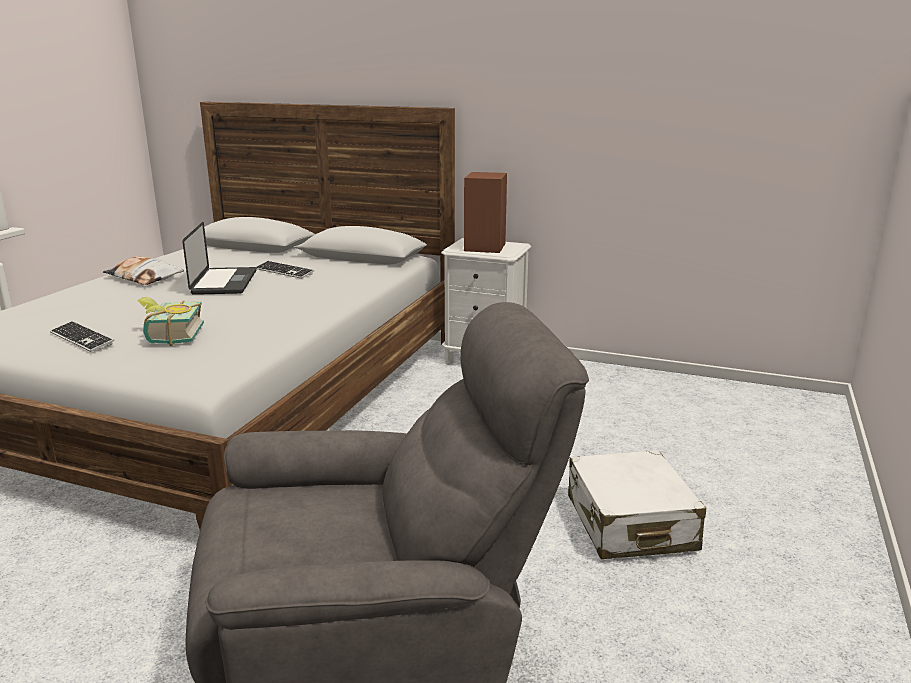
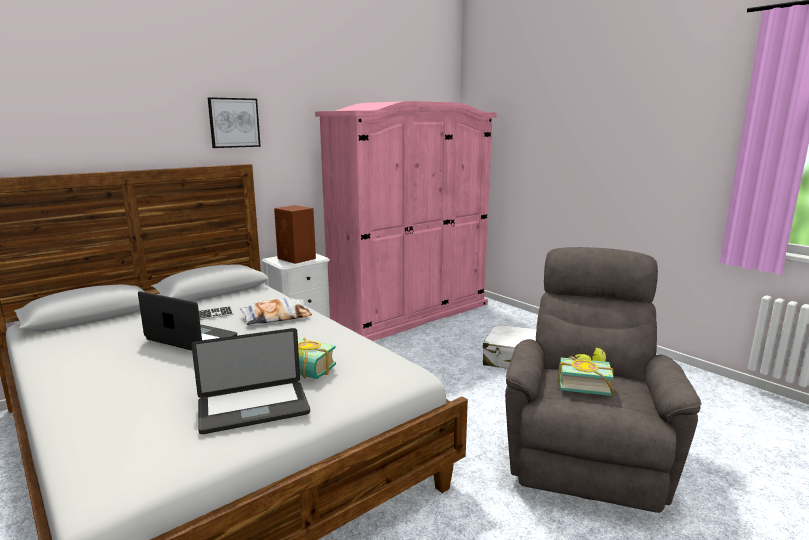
camera: 60 degrees left, 5 degrees down
(82, 338) = (253, 408): keyboard -> laptop
(144, 277) = (98, 368): pillow -> pillow (276, 317)
(303, 513) = (583, 384): none -> book
(441, 51) = (234, 123): none -> picture
(664, 394) = (410, 313): none -> pink wardrobe

